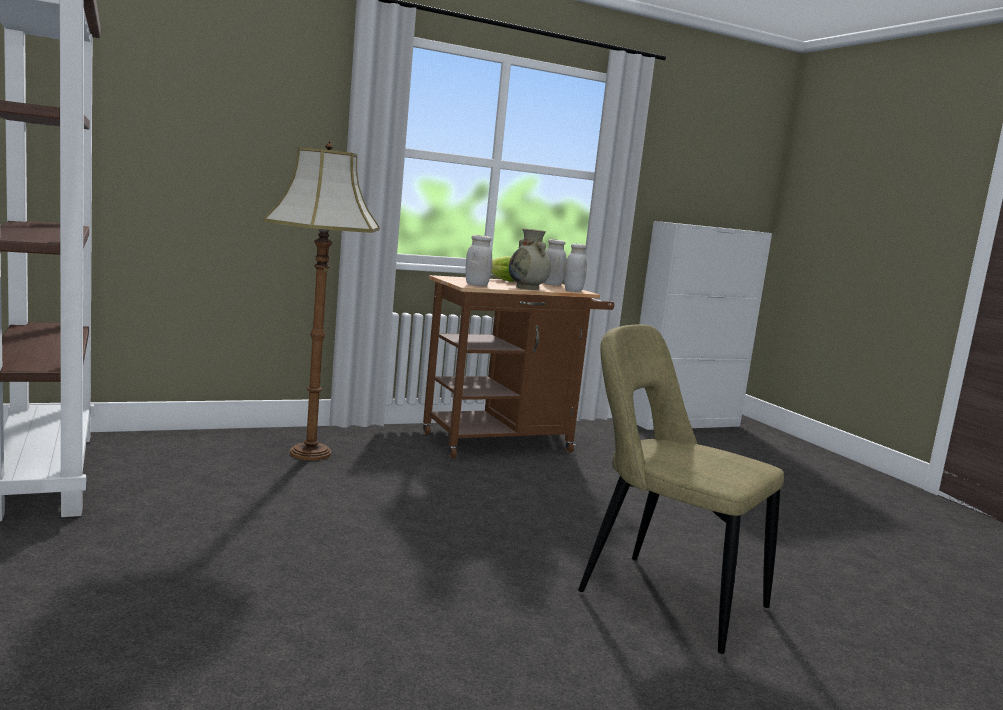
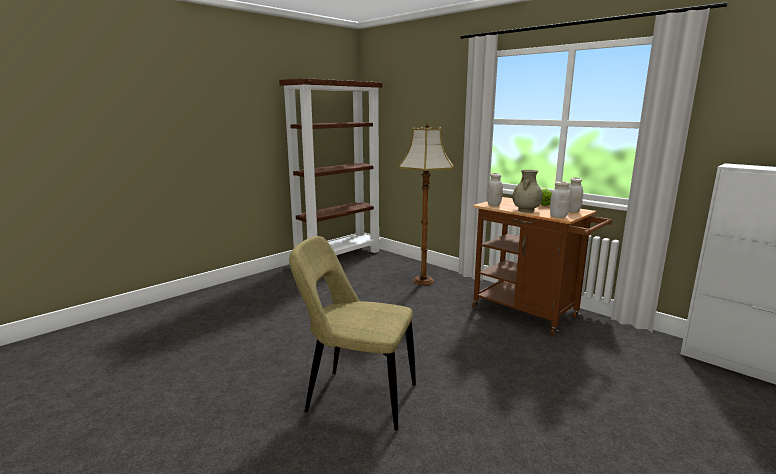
camera: 70 degrees right, 5 degrees up
(664, 597) = (356, 397): beige chair -> beige chair turned 90 degrees counterclockwise

